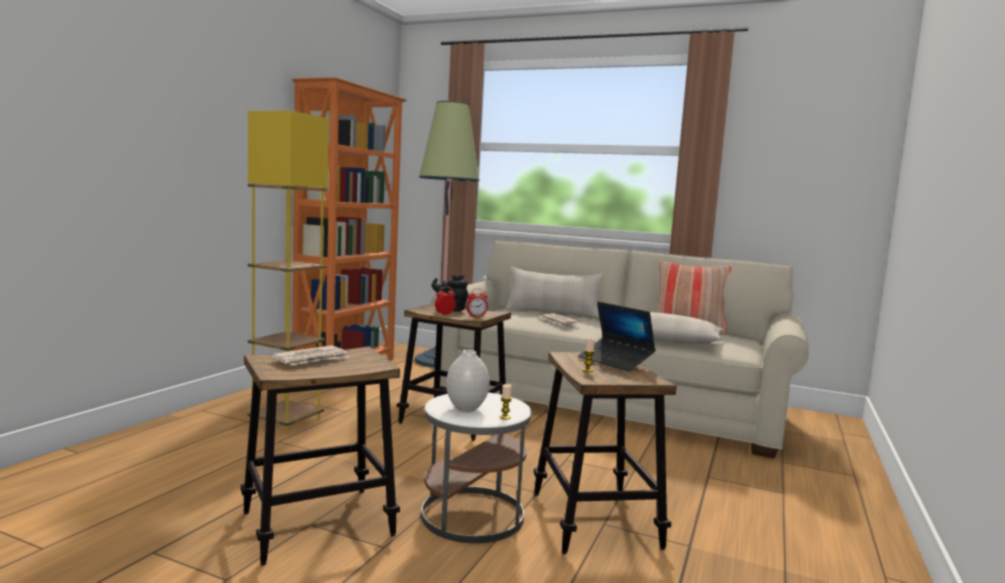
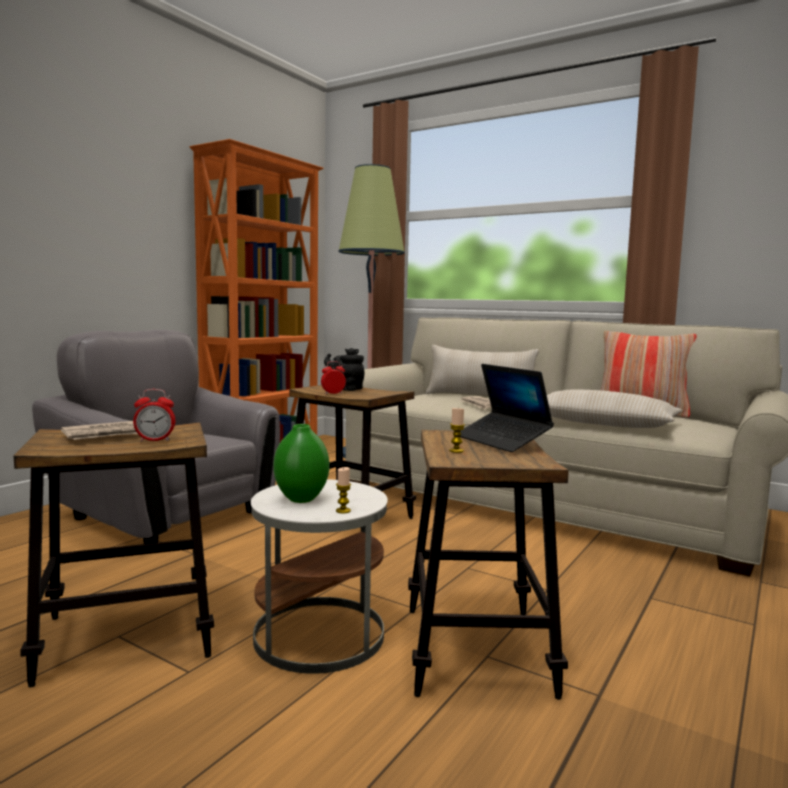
camera: 10 degrees right, 0 degrees up
(286, 421) = (165, 514): yellow floor lamp -> grey armchair
(467, 408) = (302, 499): white vase -> green vase
(476, 317) = (366, 395): alarm clock -> alarm clock (155, 440)

